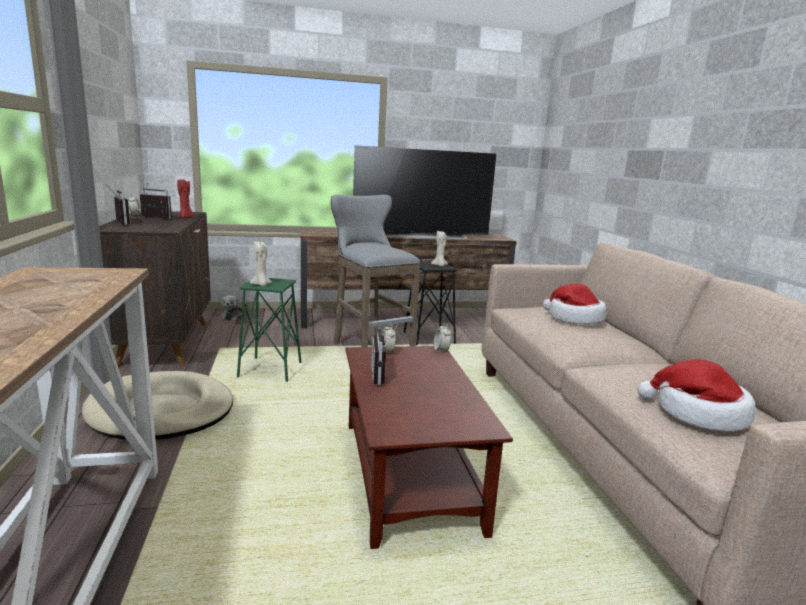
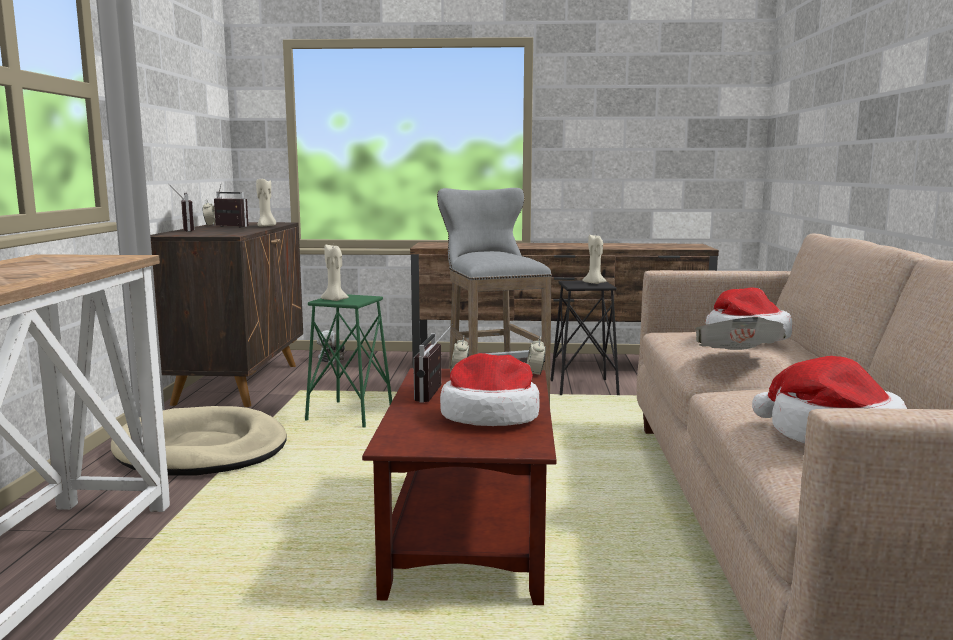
camera: 15 degrees right, 5 degrees down
(186, 218) = (266, 226): red candle -> beige candle
(420, 236) = (577, 246): television -> none
(438, 396) = (490, 415): none -> hat
(586, 340) = (737, 359): none -> newspaper

